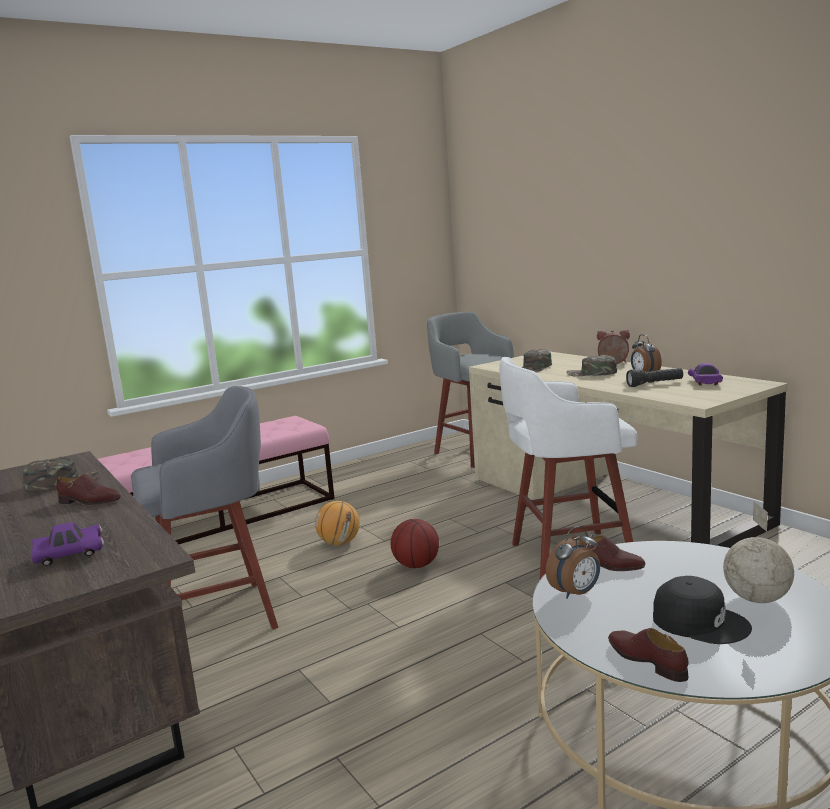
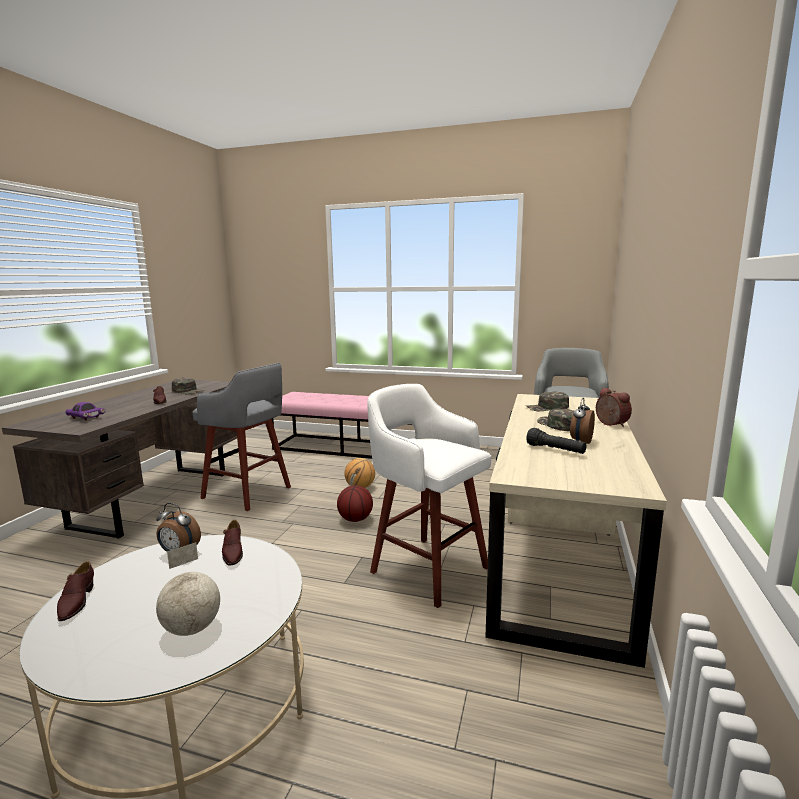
camera: 50 degrees right, 0 degrees up
(647, 660) = (76, 602): brown shoe -> brown shoe turned 150 degrees clockwise
(699, 621) = (143, 610): black cap -> none
(705, 382) = (596, 466): purple toy car -> none

